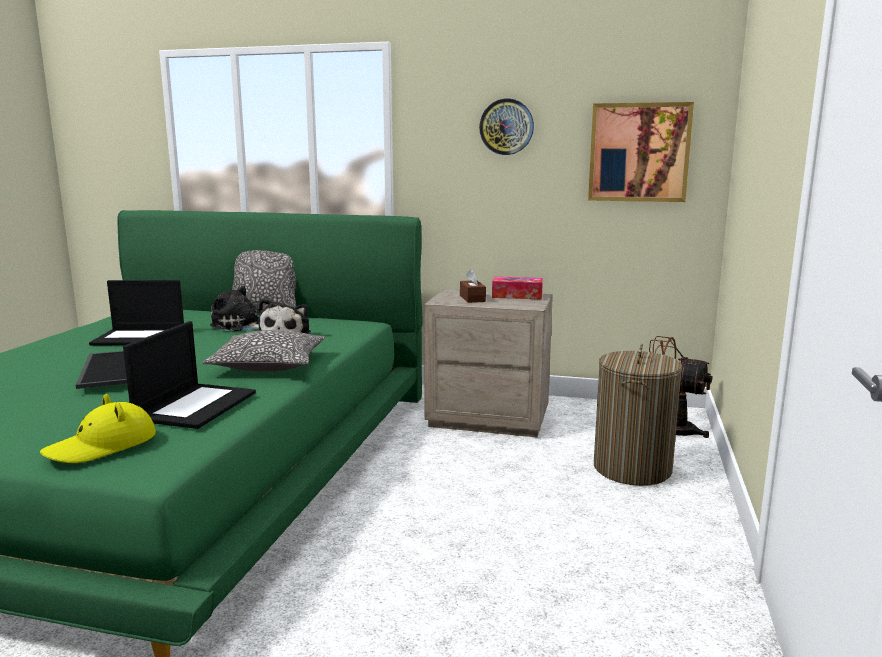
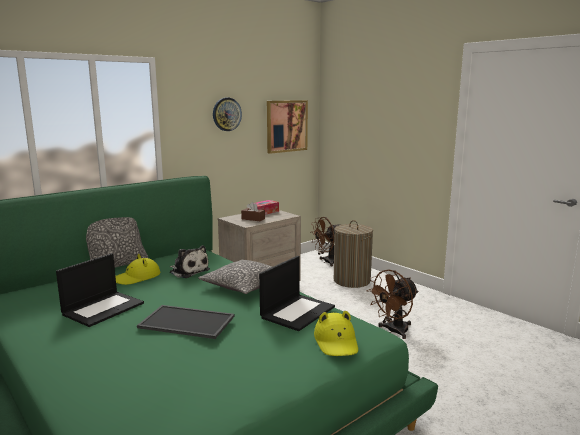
camera: 55 degrees left, 0 degrees up
(196, 405) = (297, 312): laptop -> laptop turned 75 degrees clockwise
(239, 326) = (136, 277): plush toy -> yellow hat
(486, 559) = (393, 331): none -> brown fan

